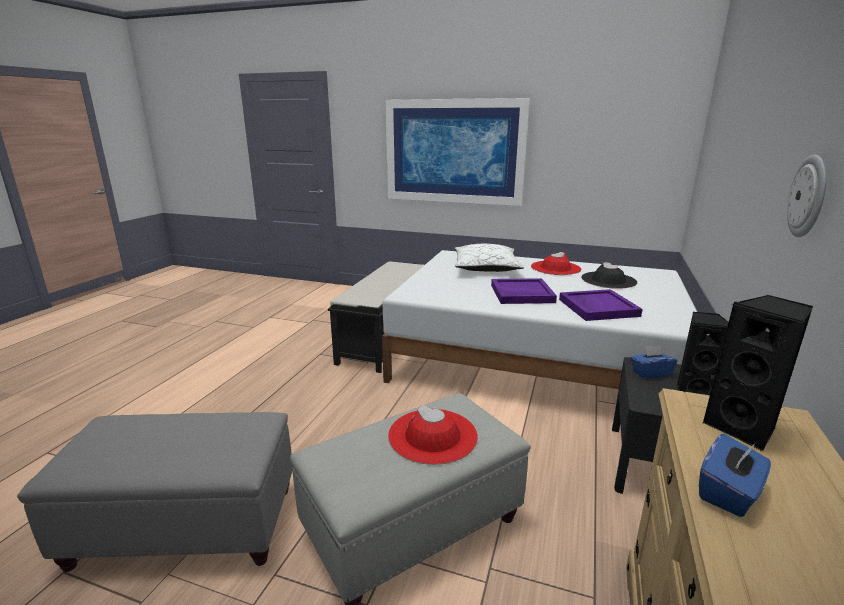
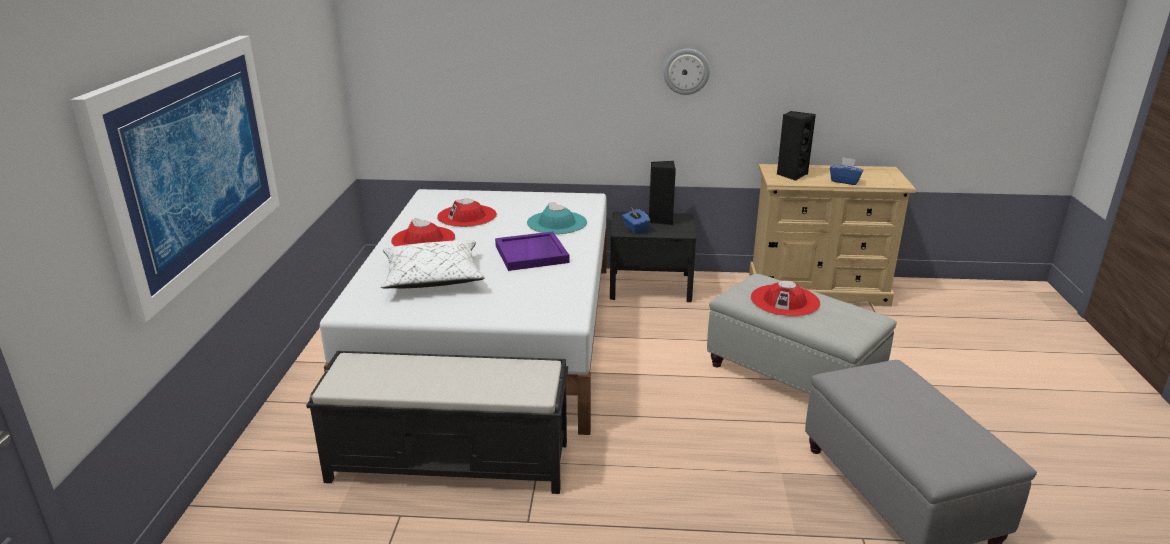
camera: 105 degrees left, 5 degrees up
(597, 307) = (557, 223): purple tray -> turquoise hat
(608, 280) = (467, 216): black hat -> red hat

